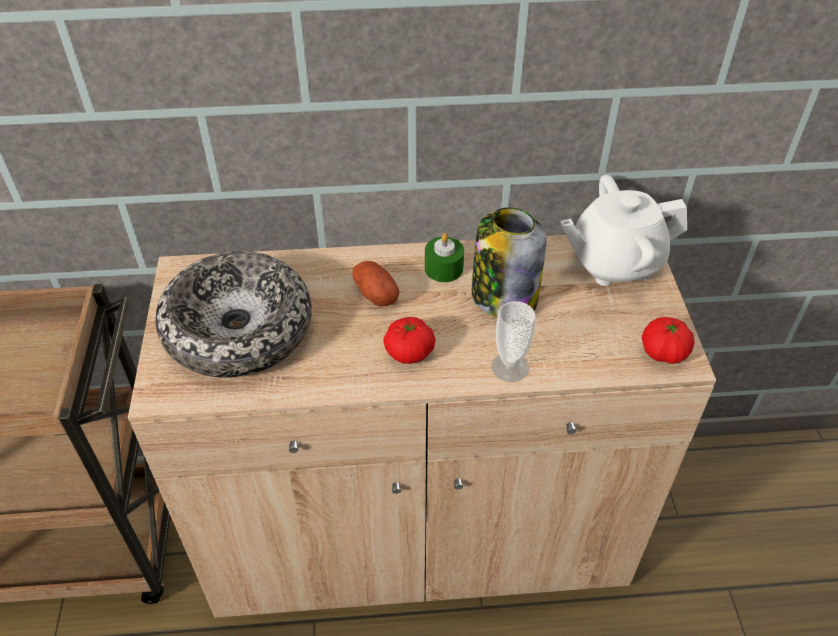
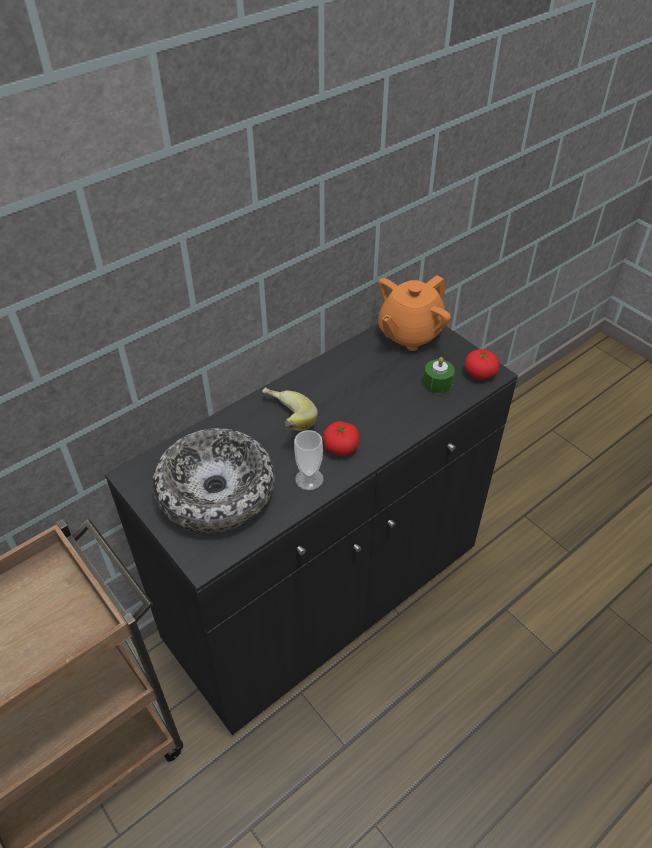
camera: 35 degrees left, 0 degrees up
(375, 294) = (285, 422): potato -> banana
(418, 532) = (325, 592): beige cabinet -> black cabinet
(443, 268) = (313, 385): green candle -> green candle (437, 383)
(503, 296) = (364, 385): jar -> none
(510, 367) = (407, 425): cup -> cup (309, 479)
(614, 263) = (409, 334): white teapot -> orange teapot

